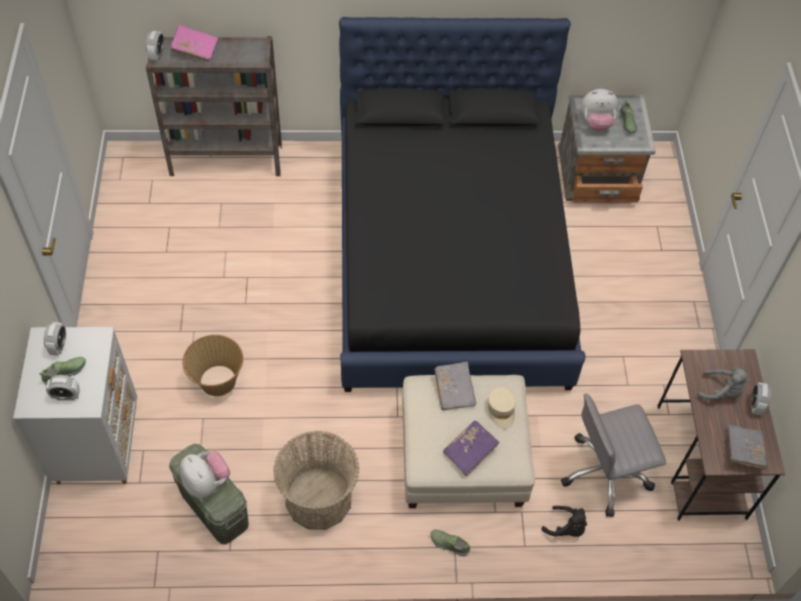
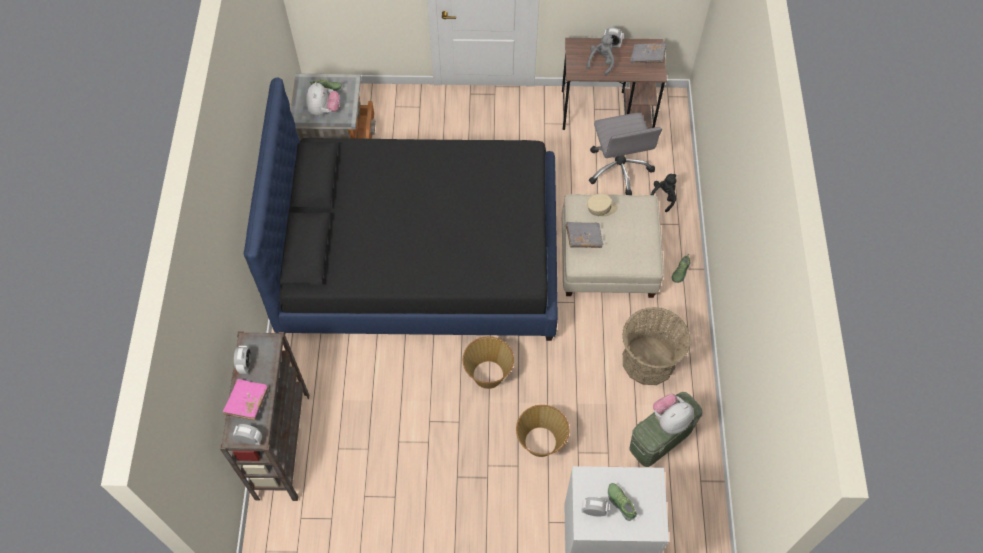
camera: 85 degrees left, 5 degrees up
(66, 396) = (644, 498): alarm clock -> alarm clock (245, 364)
(302, 329) = (488, 374): none -> basket
(470, 451) = (636, 231): purple book -> none

